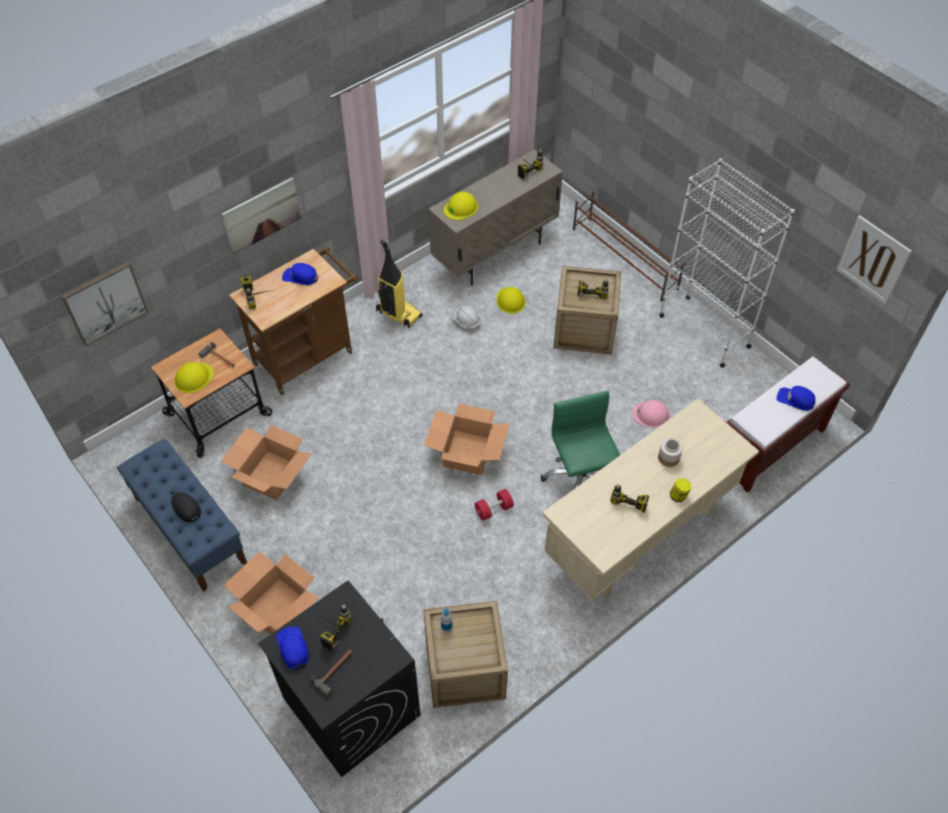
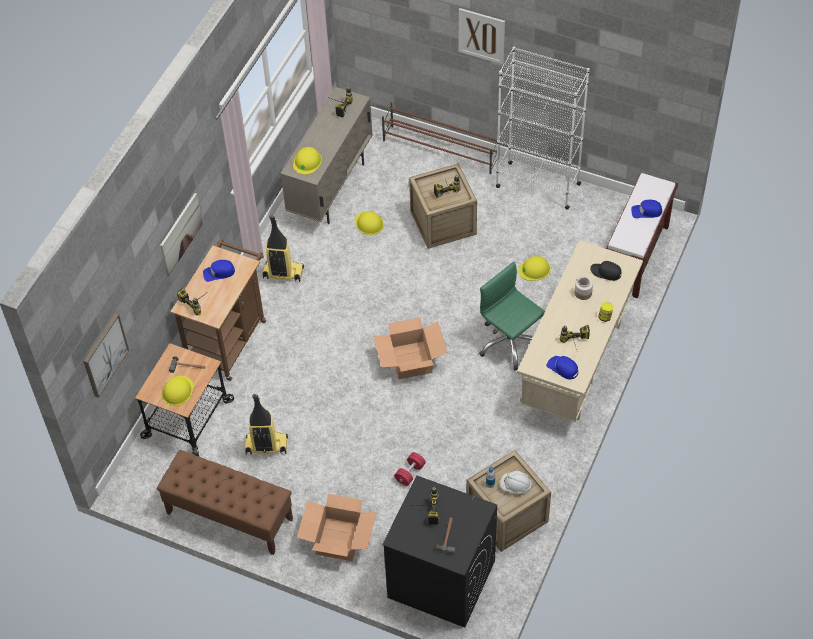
camera: 25 degrees left, 0 degrees up
(186, 508) = (238, 491): black cap -> black cap (606, 272)
(189, 530) = (229, 516): blue bench -> brown bench
(271, 475) = (266, 446): cardboard box -> vacuum cleaner
(293, 648) = (409, 536): blue cap -> blue cap (562, 368)
(466, 322) = (344, 257): white hard hat -> white hard hat (515, 486)
(494, 509) = (458, 394): red dumbbell -> red dumbbell (410, 473)
(651, 414) = (534, 269): pink hard hat -> yellow hard hat
(873, 259) = (663, 86): picture -> picture (481, 35)

